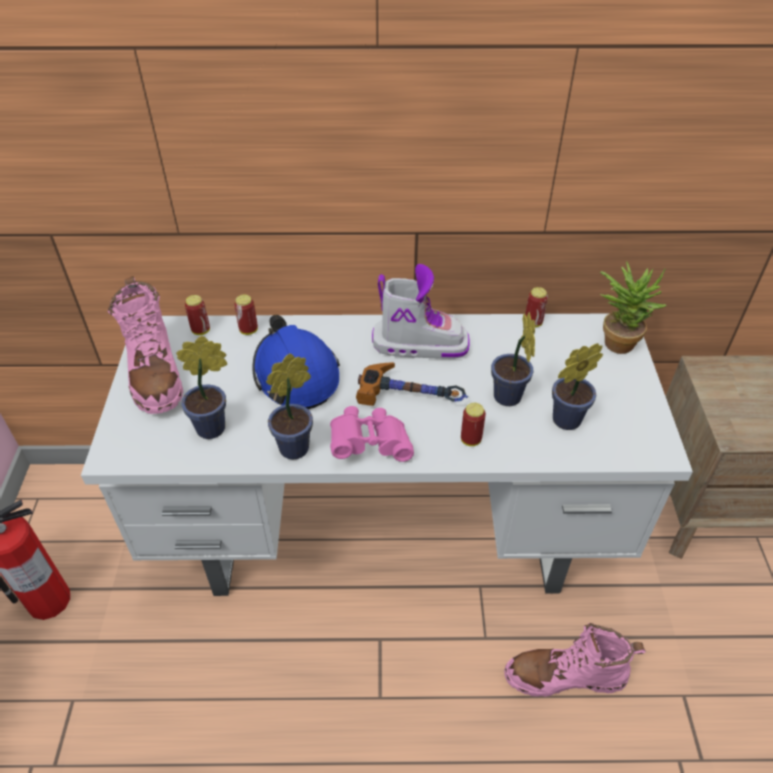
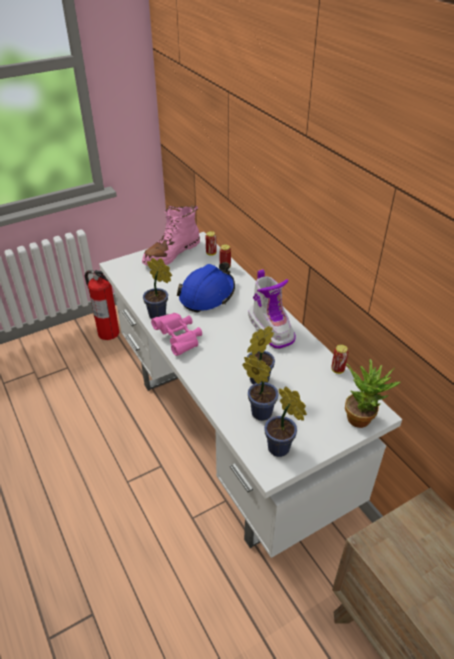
camera: 60 degrees right, 5 degrees down
(215, 427) = (152, 285): potted plant -> potted plant (281, 450)
(412, 396) = (227, 341): hammer -> none
(471, 440) = (211, 376): can -> none
(565, 676) = (192, 573): pink boot -> none

